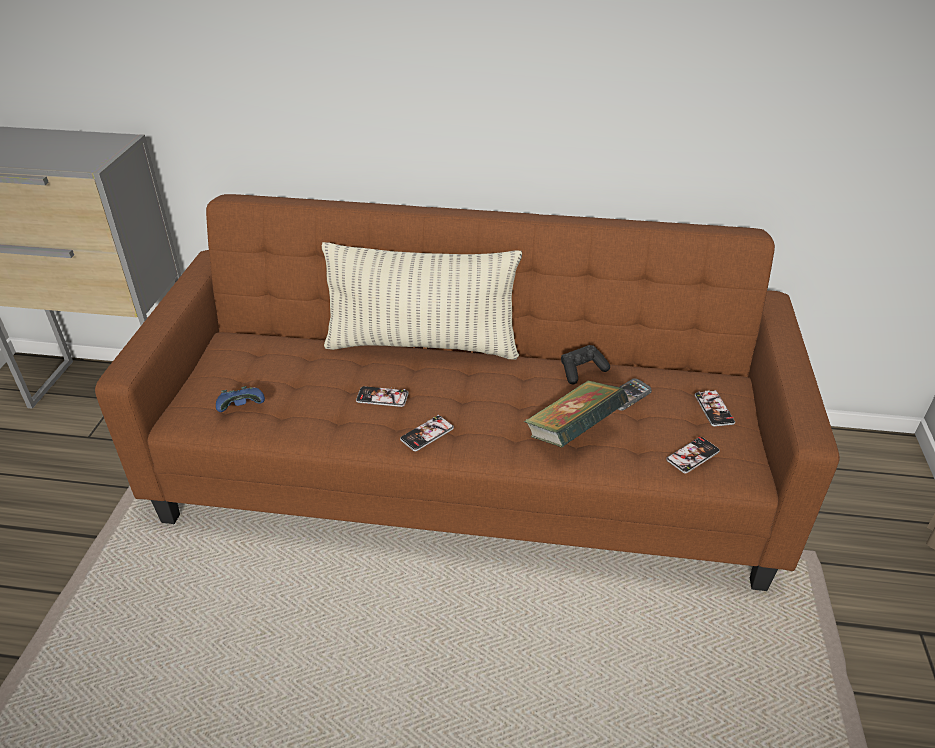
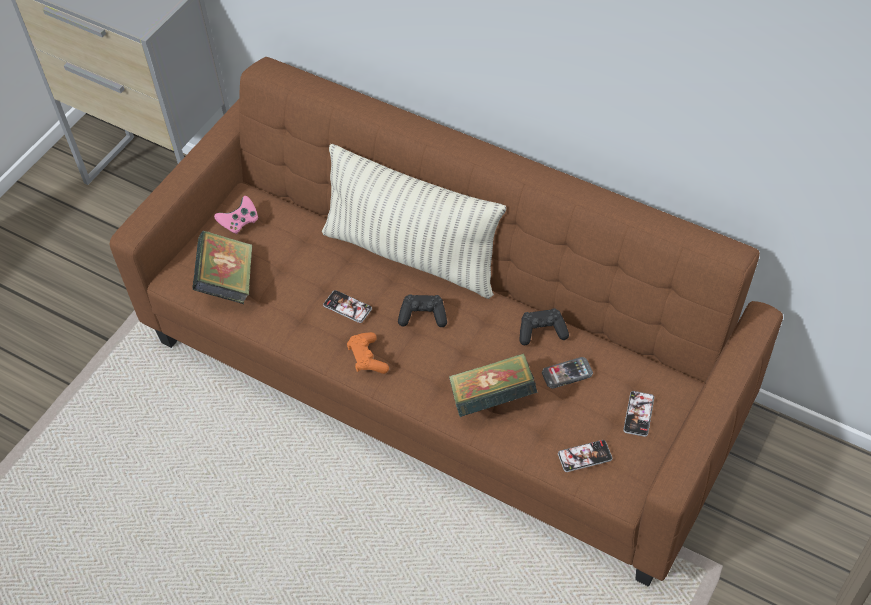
camera: 25 degrees right, 15 degrees up
(233, 358) = (239, 223): none -> pink game controller
(242, 408) = (227, 282): blue game controller -> book
(427, 434) = (367, 359): phone -> orange game controller
(462, 386) = (423, 316): none -> black game controller

